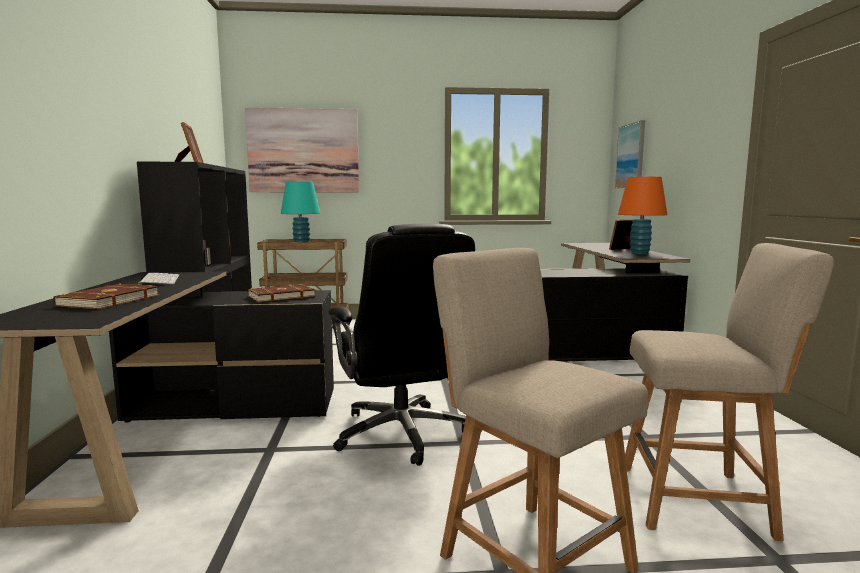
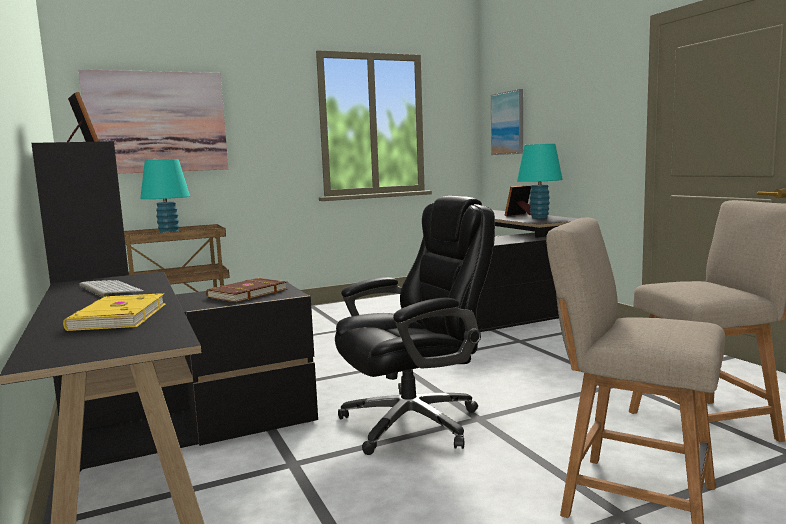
camera: 20 degrees left, 0 degrees up
(107, 300) = (116, 317): brown book -> yellow book
(402, 434) = (414, 422): black office chair -> black office chair turned 75 degrees counterclockwise
(639, 253) = (539, 217): orange table lamp -> turquoise table lamp

